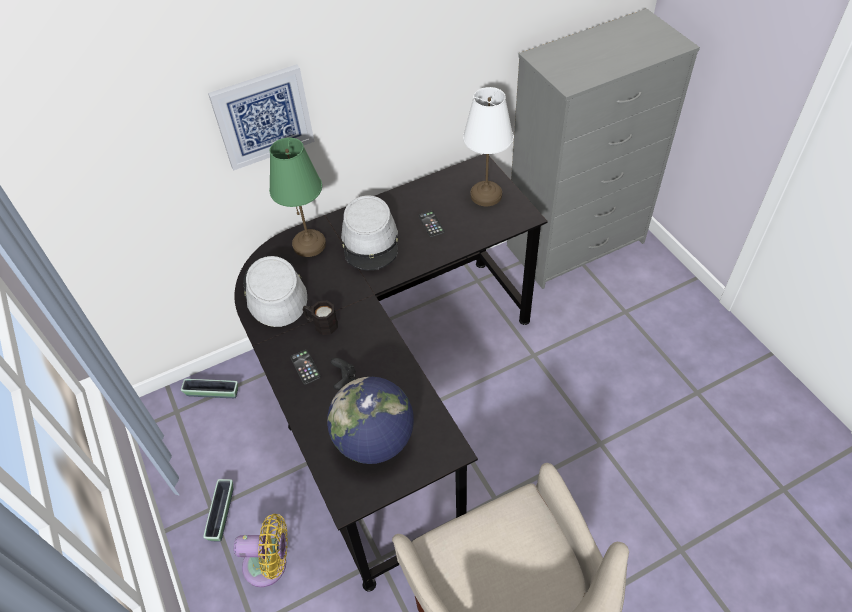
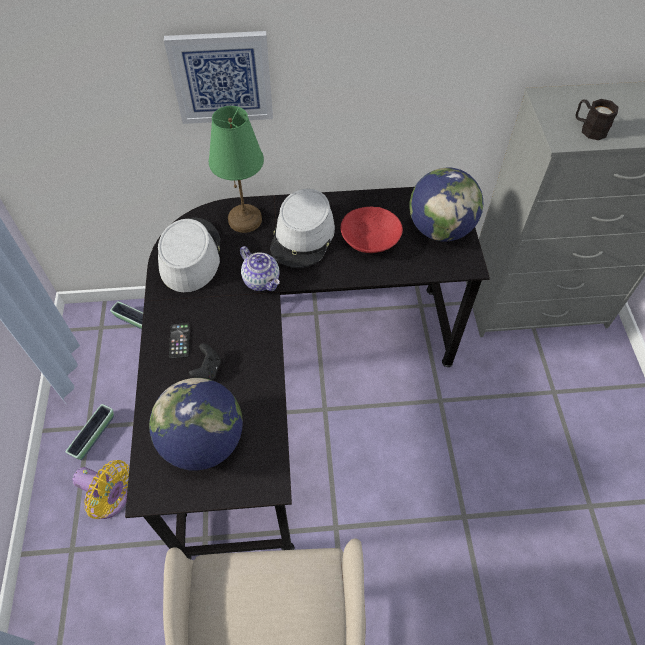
camera: 20 degrees right, 5 degrees up
(321, 324) = (215, 303): black mug -> black mug (589, 129)
(353, 290) = (262, 280): none -> teapot
(431, 224) = (370, 240): phone -> red bowl
(486, 195) = (440, 229): white table lamp -> globe

